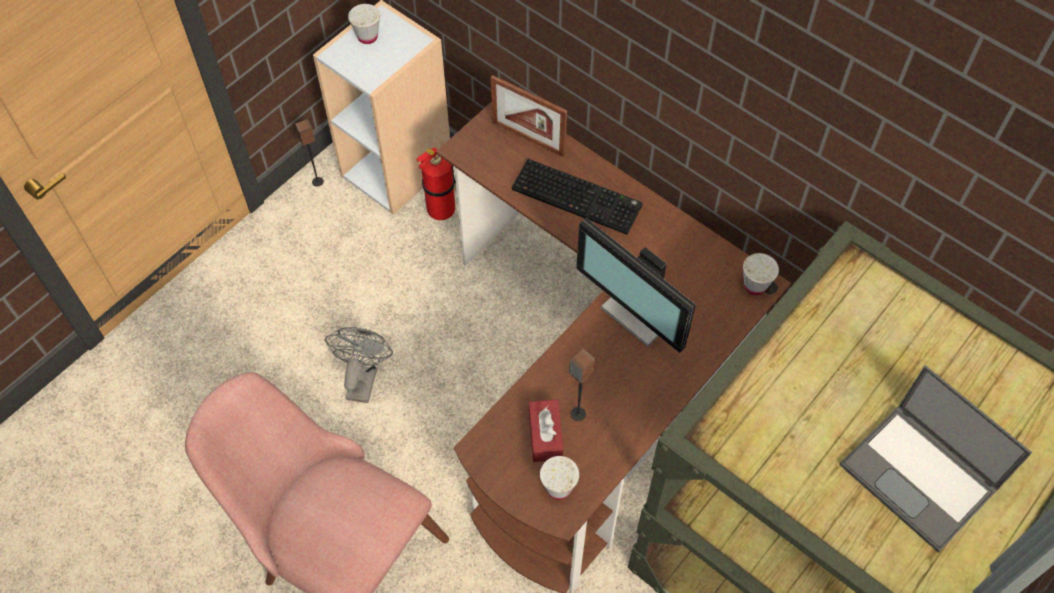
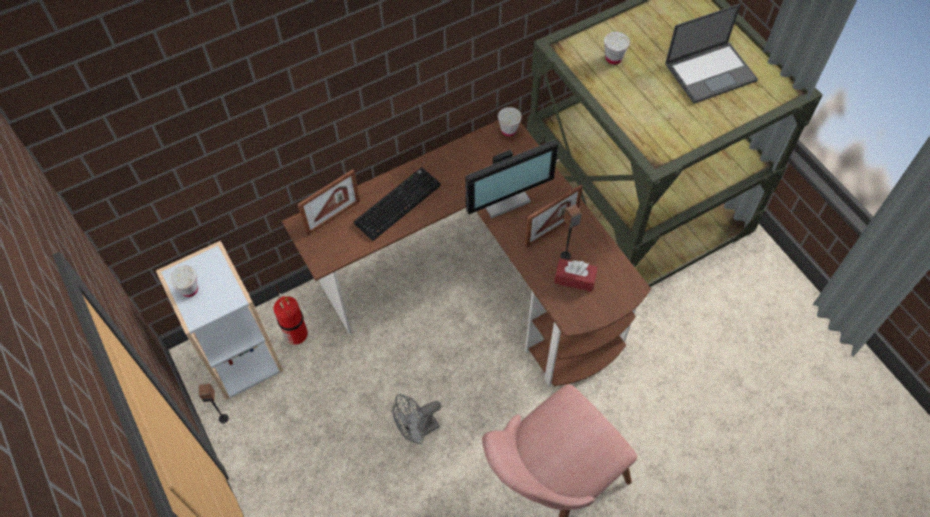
camera: 70 degrees left, 0 degrees up
(362, 378) = (417, 431): grey fan -> grey fan turned 60 degrees counterclockwise
(558, 488) = (614, 283): white cup -> white cup (613, 58)
(611, 385) = (551, 231): none -> picture frame

